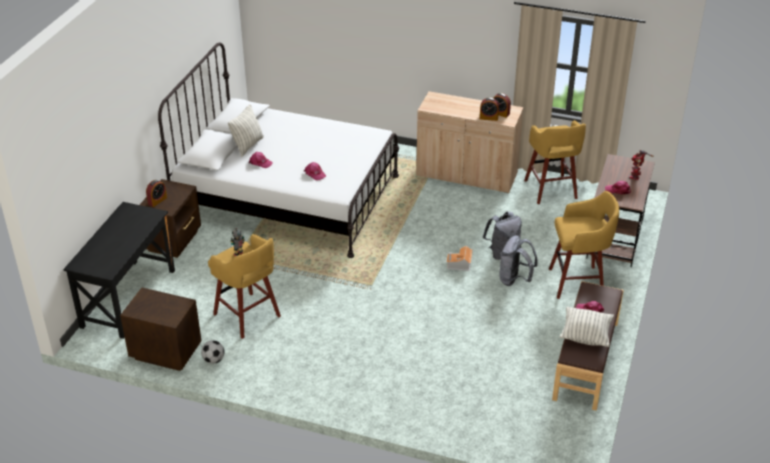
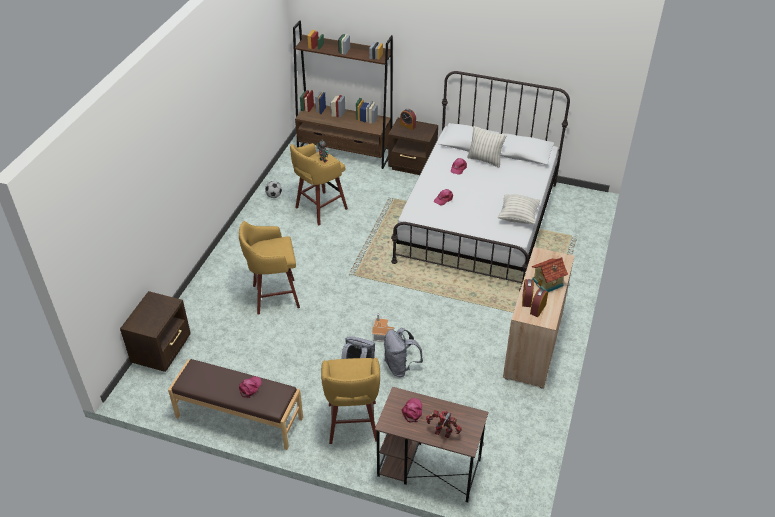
camera: 90 degrees right, 5 degrees up
(128, 298) = (345, 152): black desk -> brown bookcase
(165, 352) = (285, 174): brown nightstand -> brown nightstand (163, 351)
(466, 106) = (548, 283): none -> toy house
(551, 190) = (514, 417): yellow stool -> yellow stool (274, 296)
(585, 336) = (216, 380): pillow -> pillow (518, 217)

